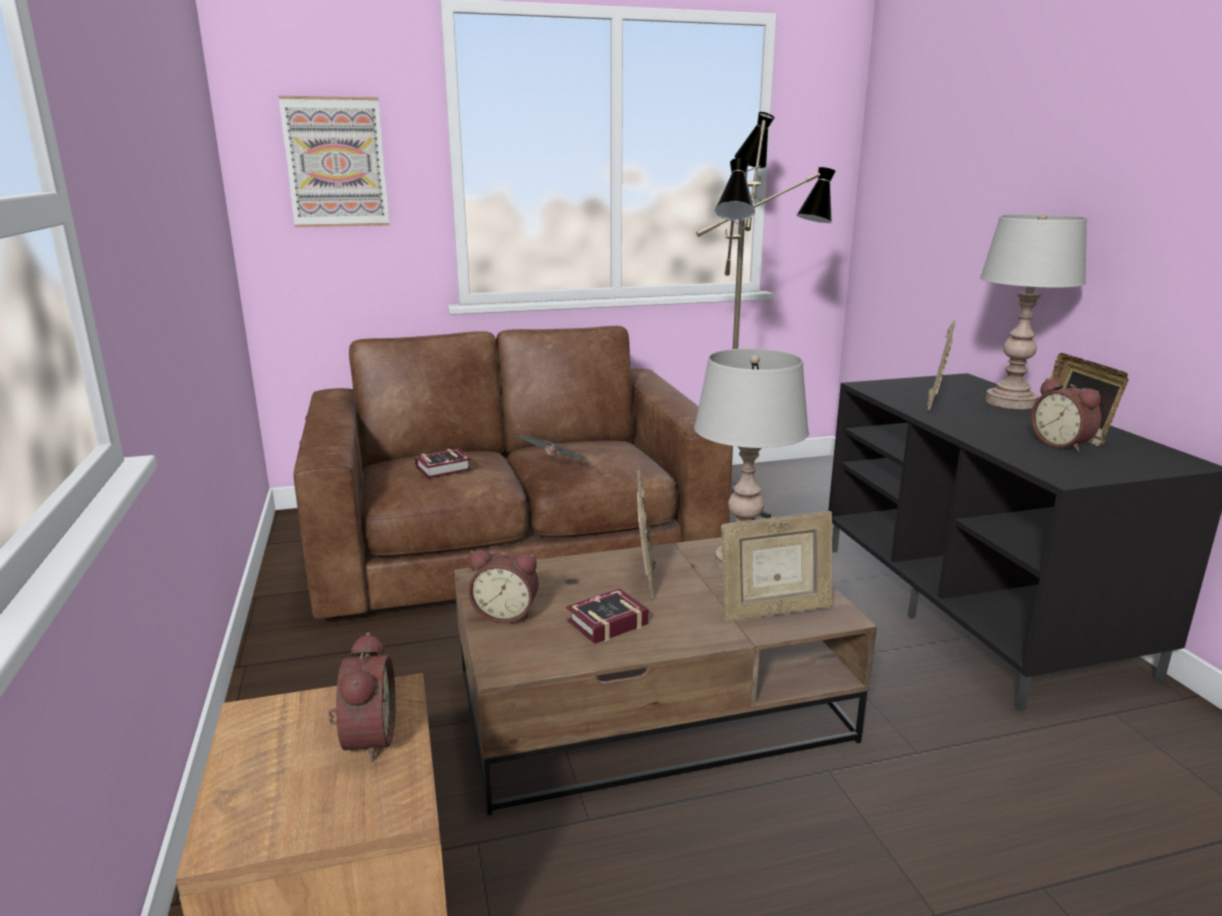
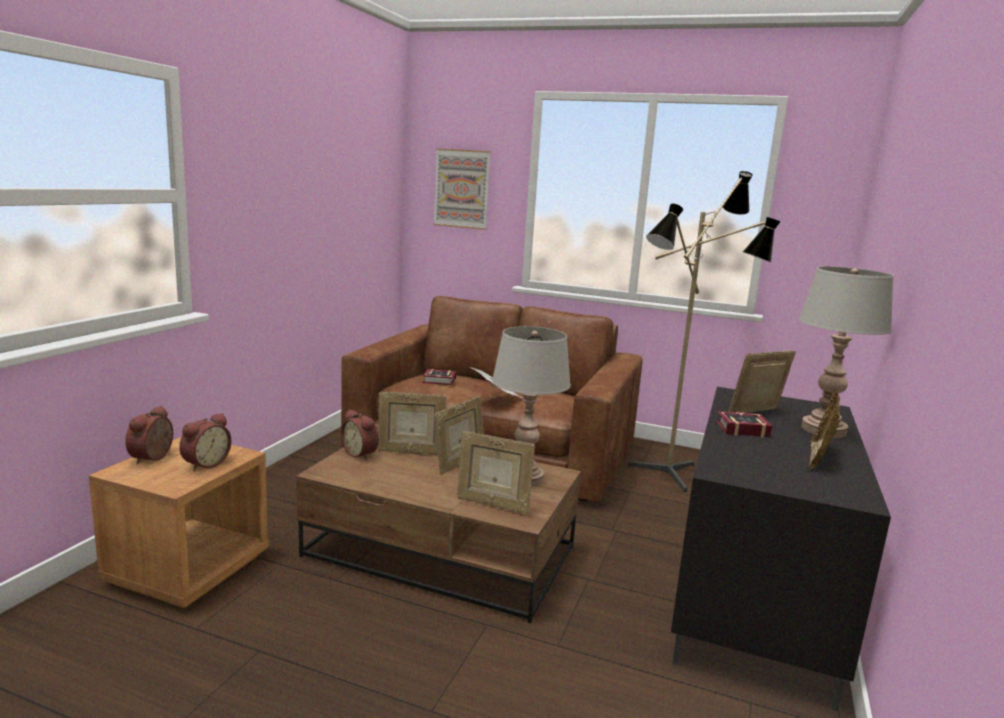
camera: 35 degrees right, 5 degrees down
(562, 583) = (410, 452): none -> picture frame
(603, 623) = (396, 474): book -> book (740, 429)
(1062, 444) = (781, 460): alarm clock -> alarm clock (154, 458)

